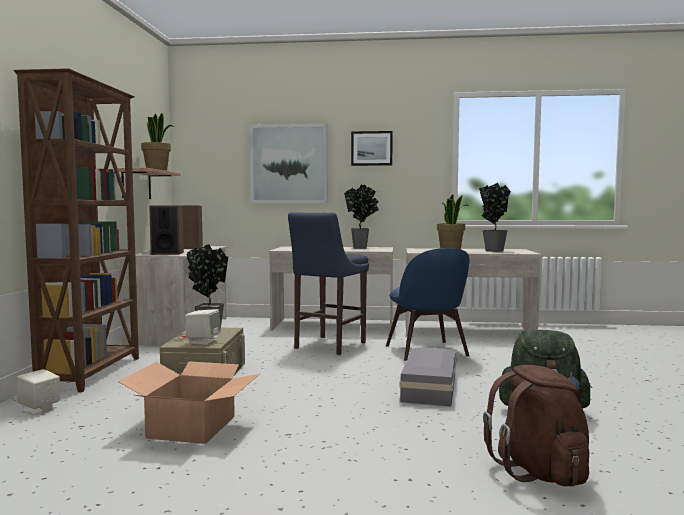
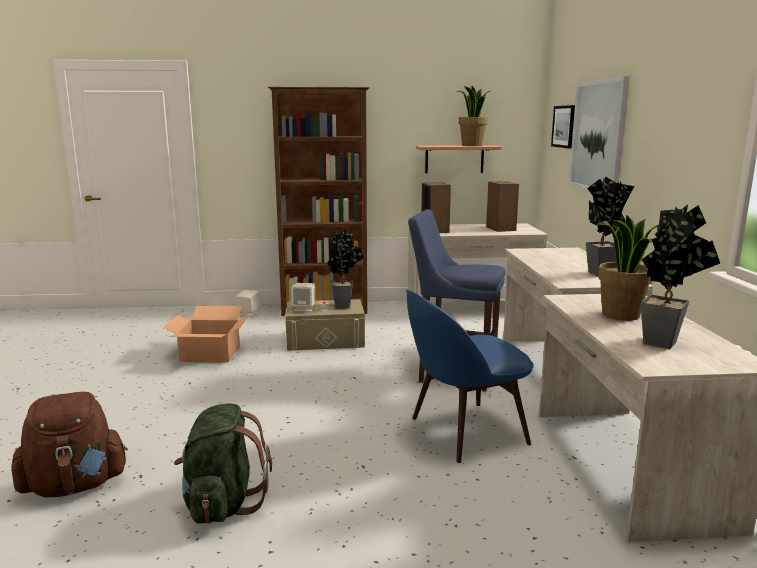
camera: 80 degrees right, 10 degrees up
(371, 148) = (661, 115): picture -> picture (564, 126)
(431, 387) = (307, 435): grey storage box -> none

